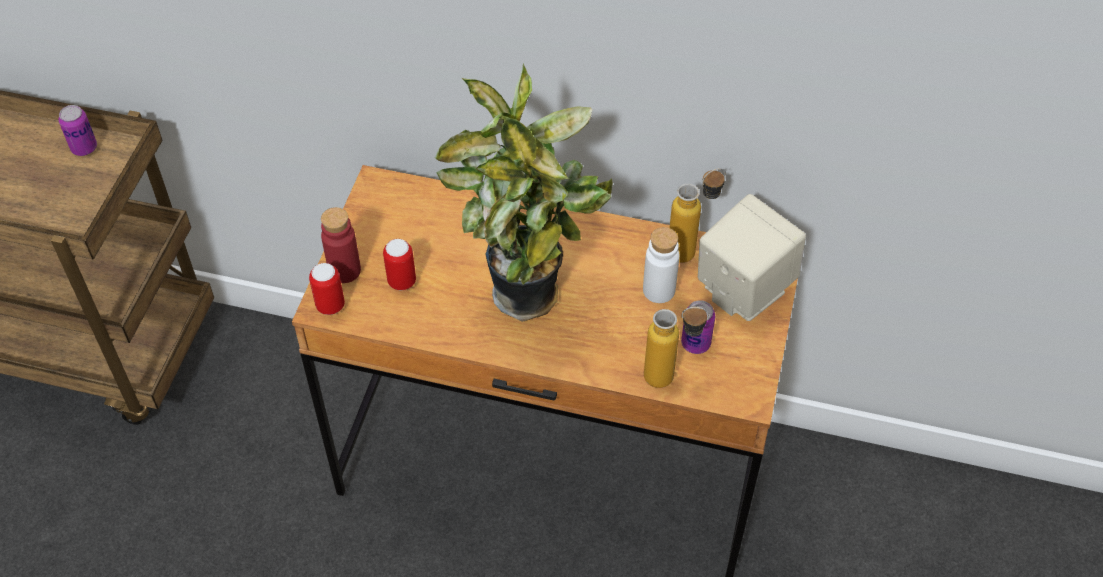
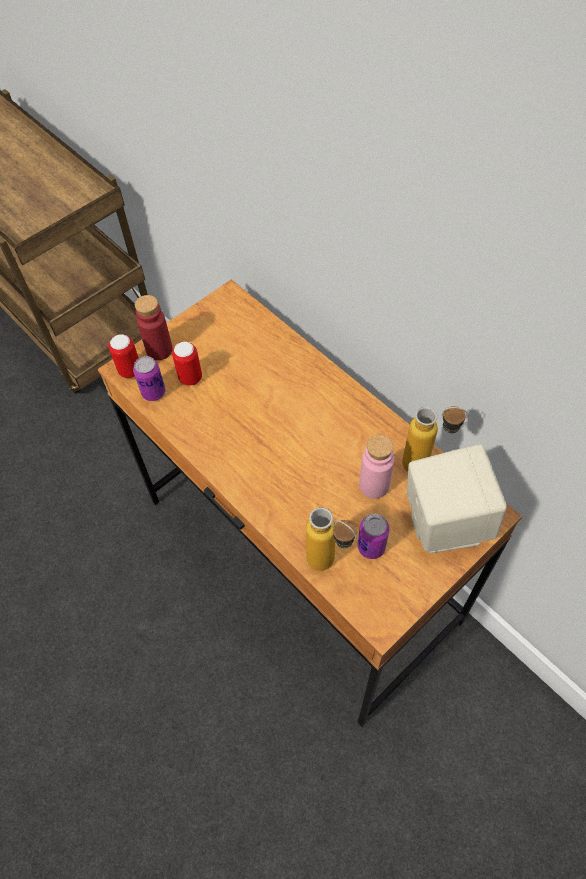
camera: 35 degrees right, 5 degrees up
(84, 148) = (73, 189): can -> can (153, 392)
(530, 301) = (269, 441): potted plant -> none
(659, 290) = (374, 485): white bottle -> pink bottle

